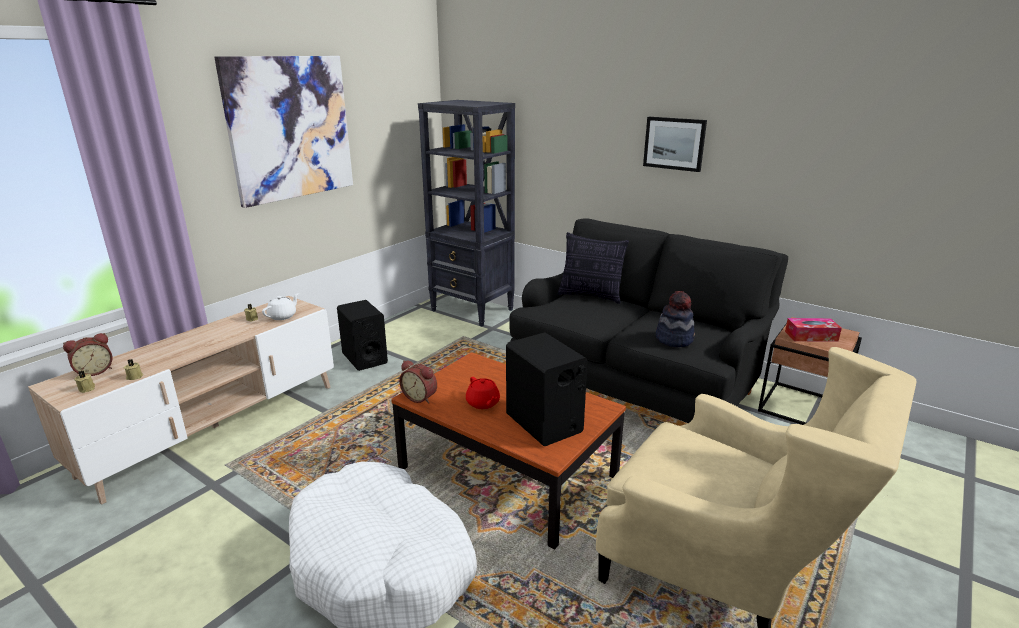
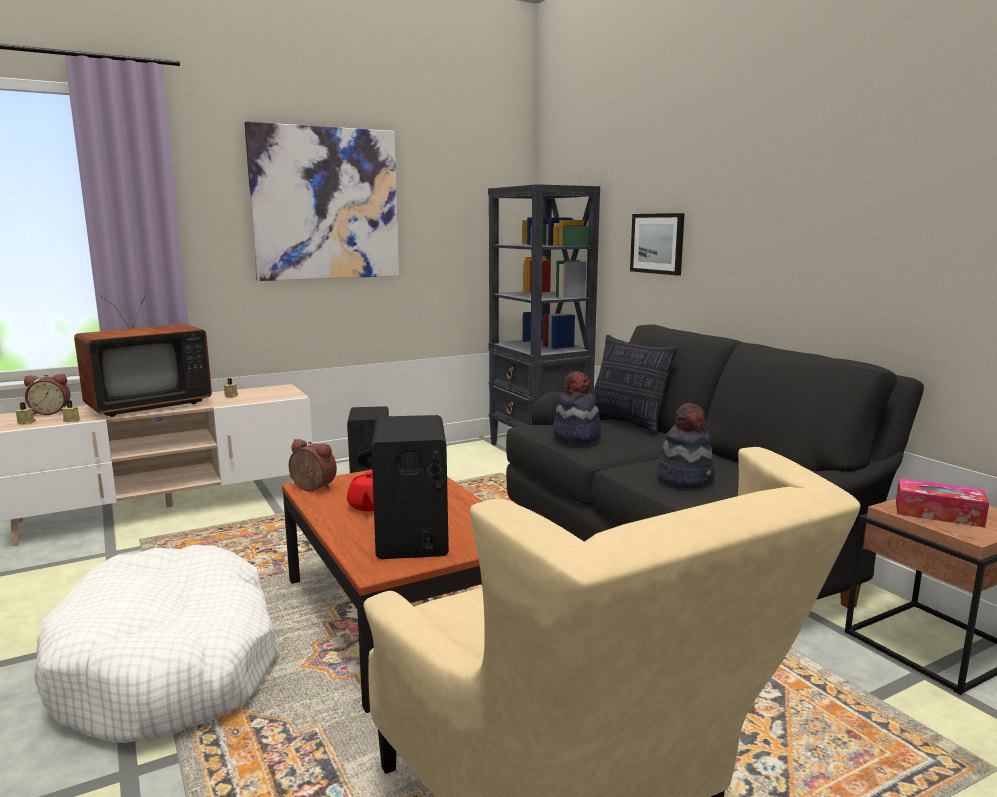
camera: 25 degrees right, 10 degrees down
(184, 344) = (145, 405): none -> television
(283, 316) = (261, 397): white teapot -> none
(420, 397) = (311, 488): alarm clock -> alarm clock turned 150 degrees clockwise
(574, 315) = (576, 436): none -> hat
(674, 143) = (770, 219): picture -> picture (657, 243)

